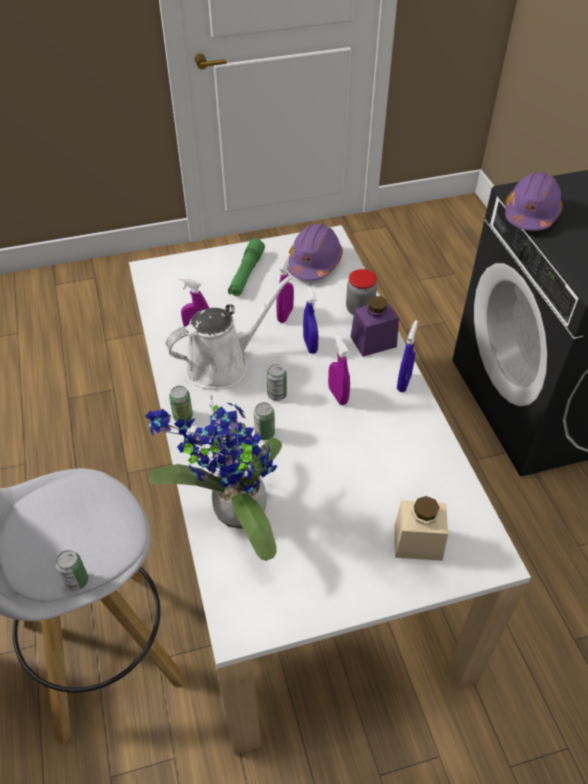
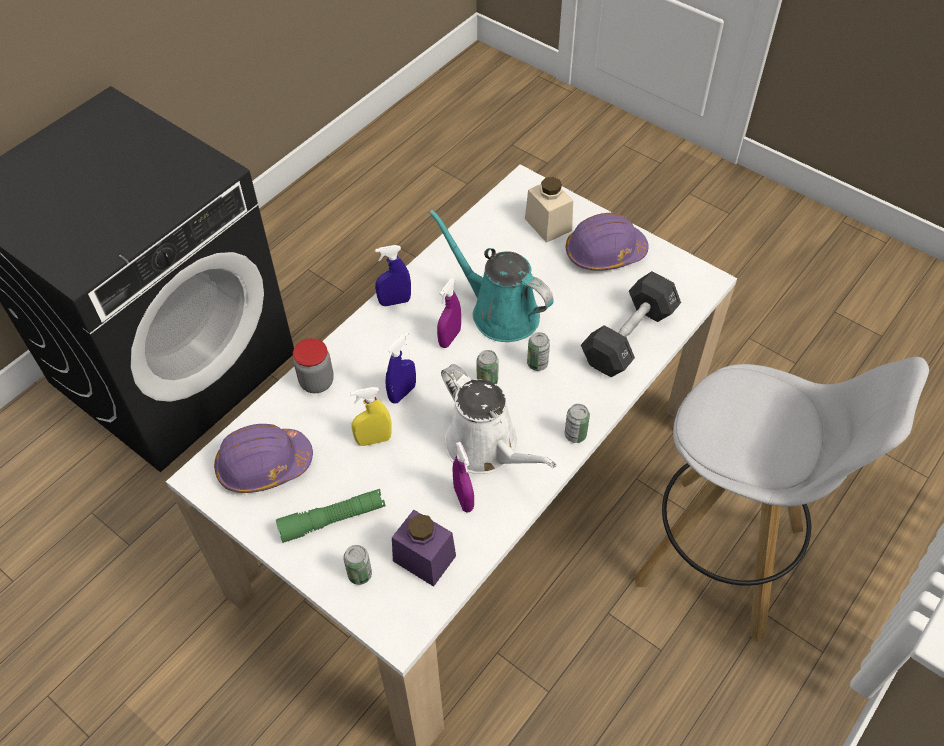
camera: 125 degrees left, 5 degrees up
(76, 581) = (778, 387): can -> can (360, 574)
(222, 364) = (487, 448): white watering can -> white watering can turned 150 degrees counterclockwise
(233, 512) = (629, 337): potted plant -> black dumbbell
(285, 315) = (373, 440): purple spray bottle -> yellow spray bottle
(338, 440) = (499, 312): none -> turquoise watering can
(373, 342) = (357, 348): purple jar -> purple jar (424, 558)
(530, 214) = (117, 250): purple hard hat -> purple hard hat (604, 253)

